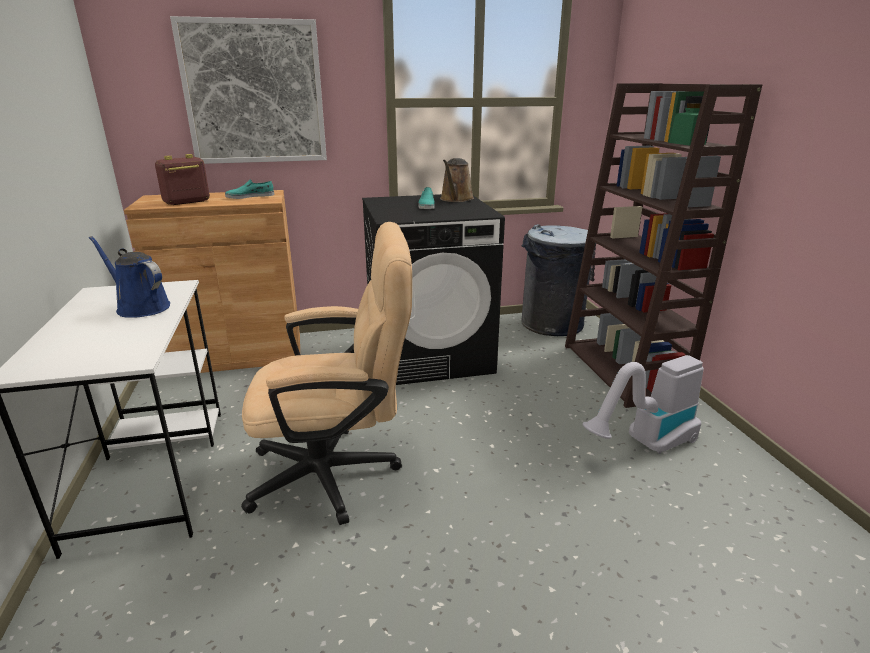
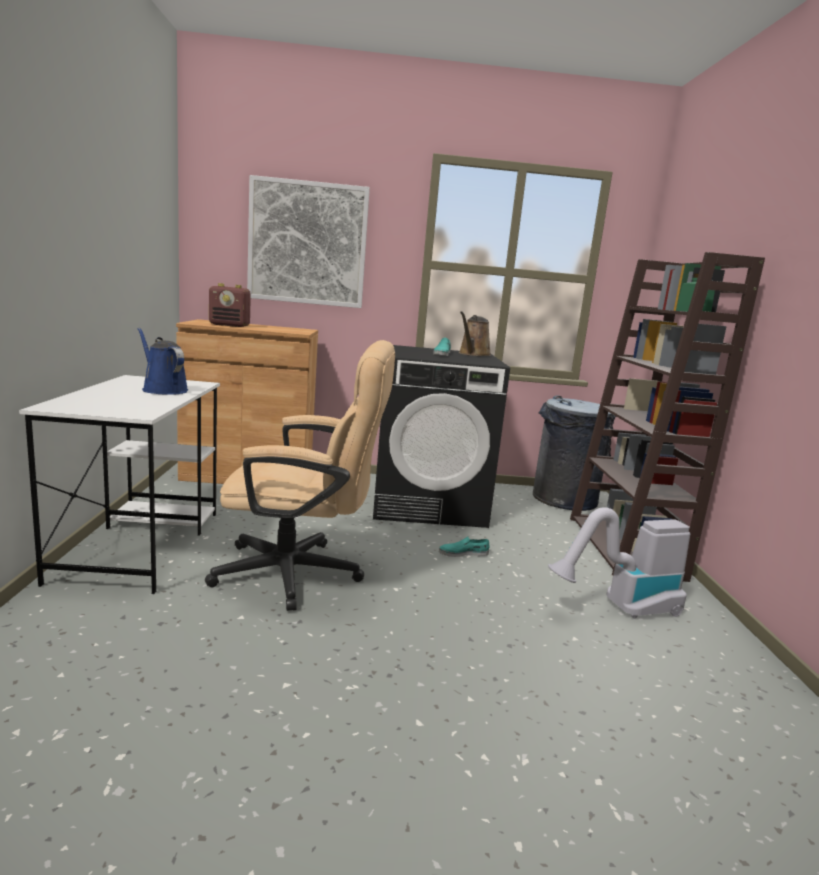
camera: 10 degrees right, 10 degrees down
(186, 202) = (230, 325): radio -> radio turned 150 degrees counterclockwise
(250, 196) = (286, 329): turquoise shoe -> turquoise shoe (463, 553)

